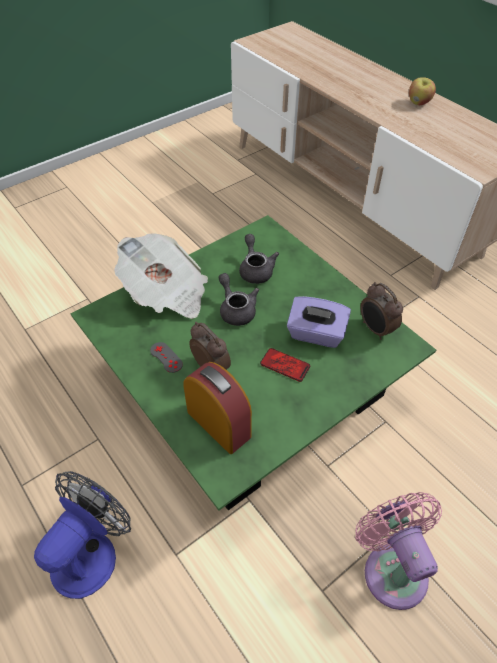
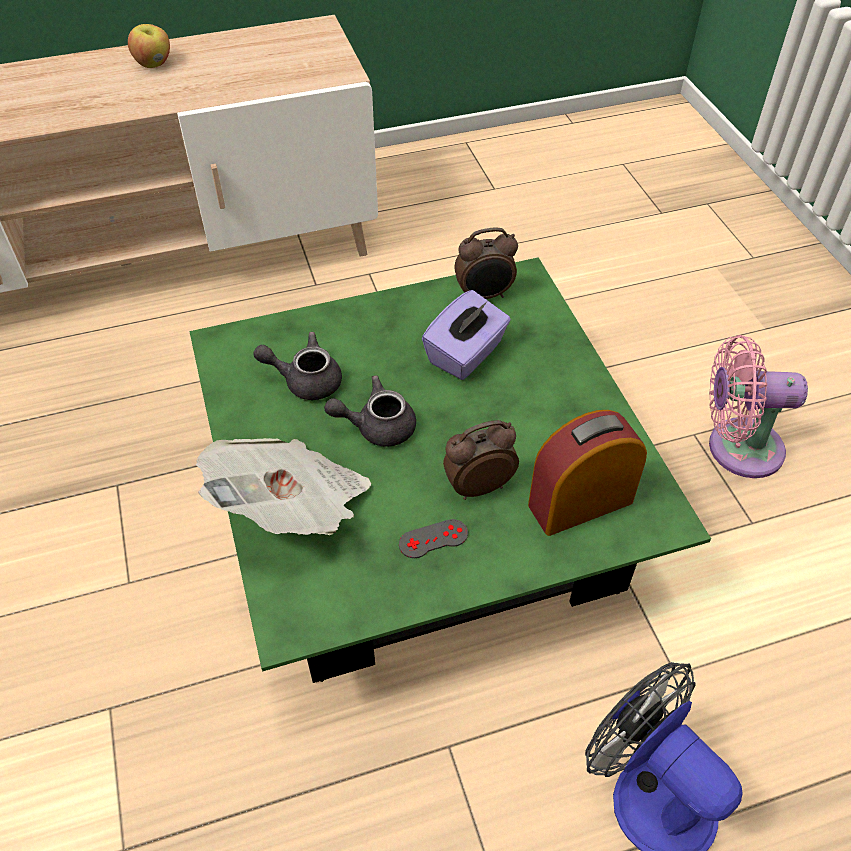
camera: 70 degrees left, 0 degrees up
(285, 365) = (506, 402): phone -> none

